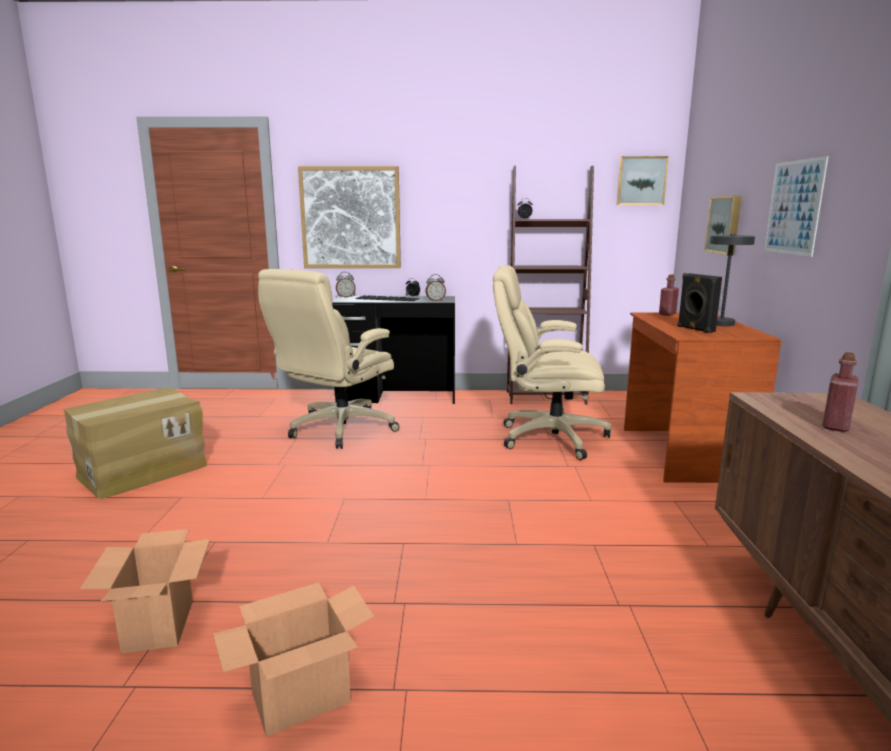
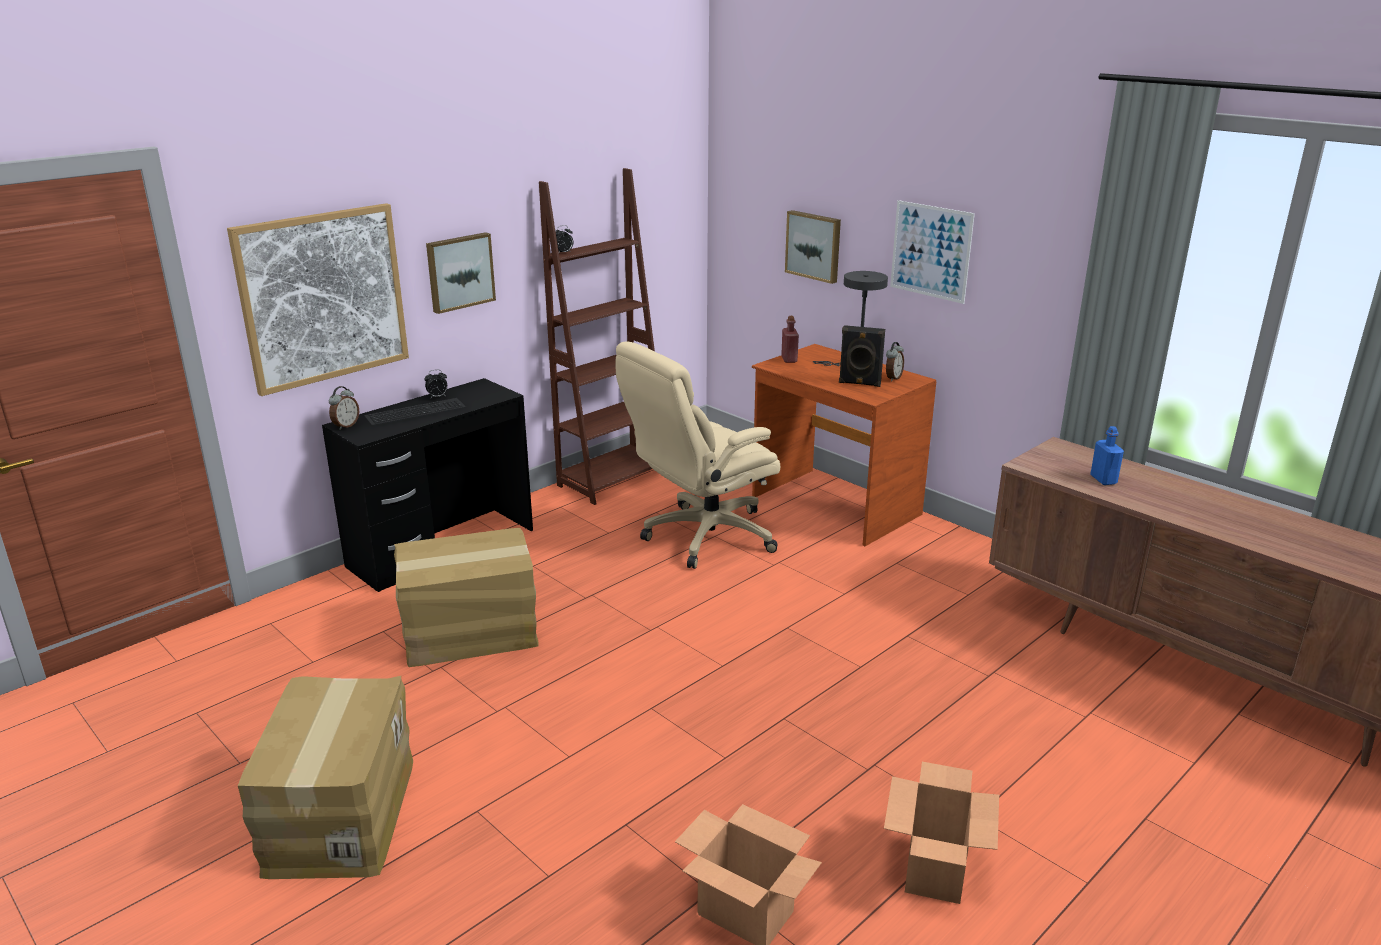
camera: 45 degrees left, 10 degrees up
(336, 431) = (470, 633): beige office chair -> cardboard box
(435, 300) = (491, 398): alarm clock -> alarm clock (893, 378)
(641, 181) = (671, 177): picture -> picture (459, 271)
(835, 426) = (1103, 480): red bottle -> blue bottle

